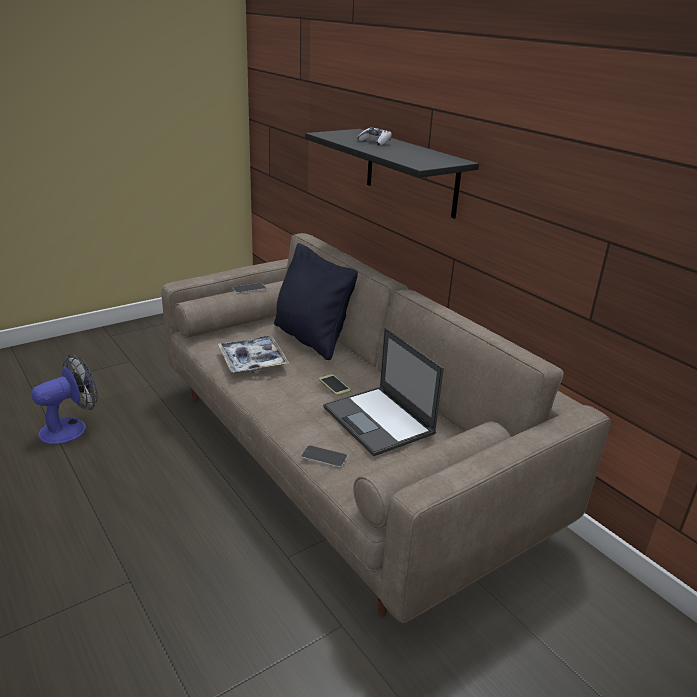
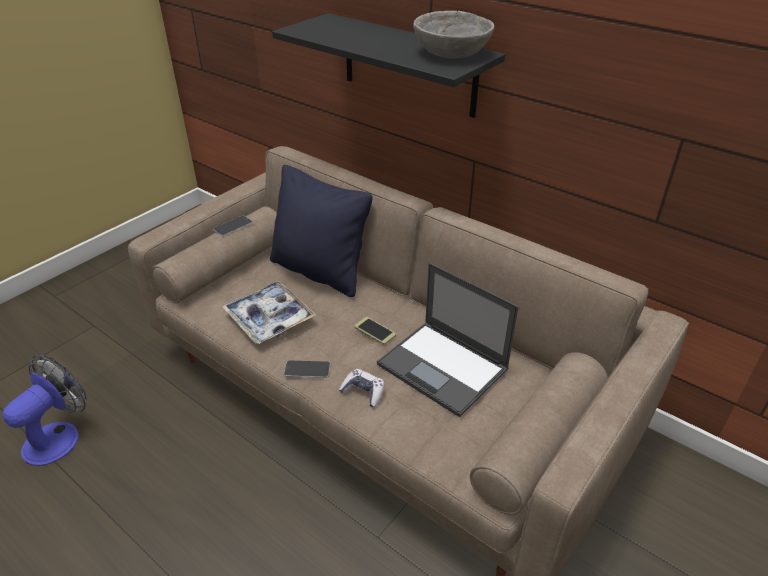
camera: 15 degrees left, 10 degrees up
(324, 456) = (408, 432): phone -> phone (307, 369)
(375, 142) = (365, 35): game controller -> game controller (363, 392)
(434, 158) = (452, 53): none -> grey bowl

